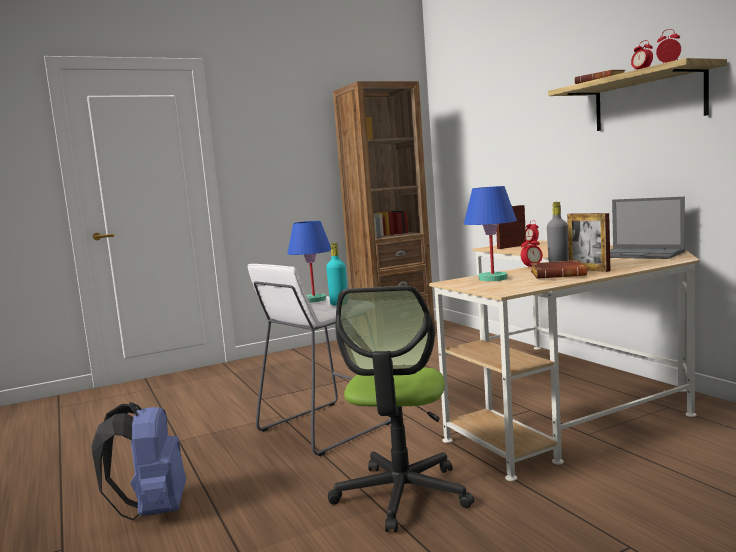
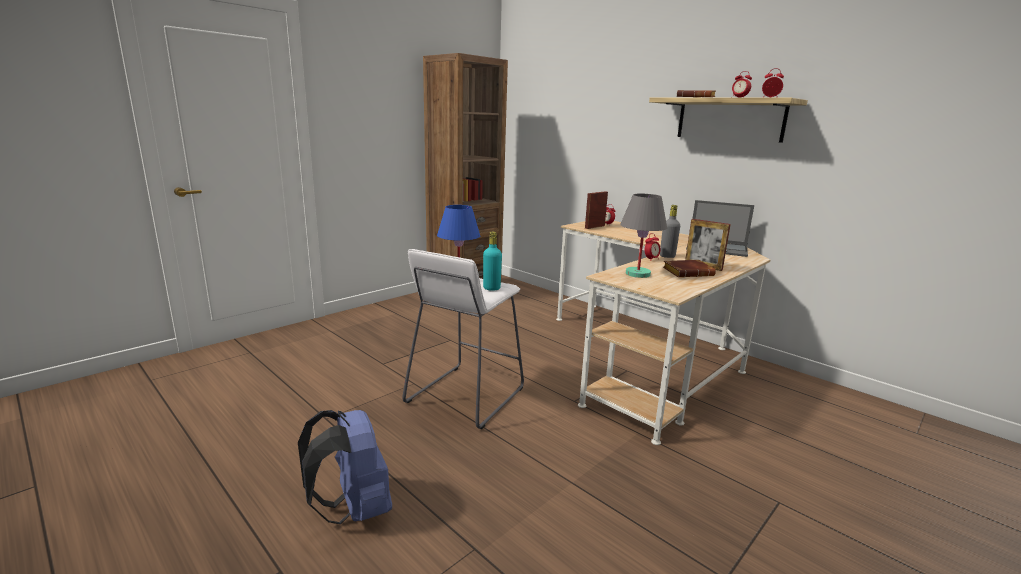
camera: 20 degrees left, 10 degrees up
(402, 495) = (581, 467): office chair -> none
(492, 278) = (637, 274): blue table lamp -> grey table lamp

